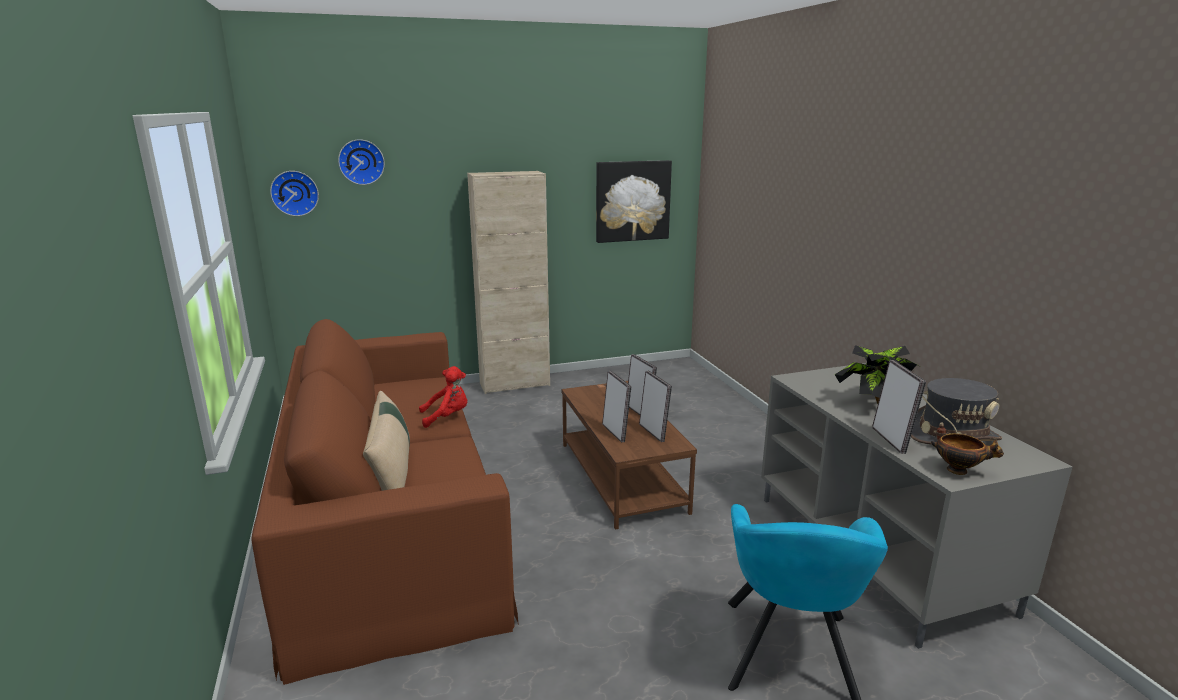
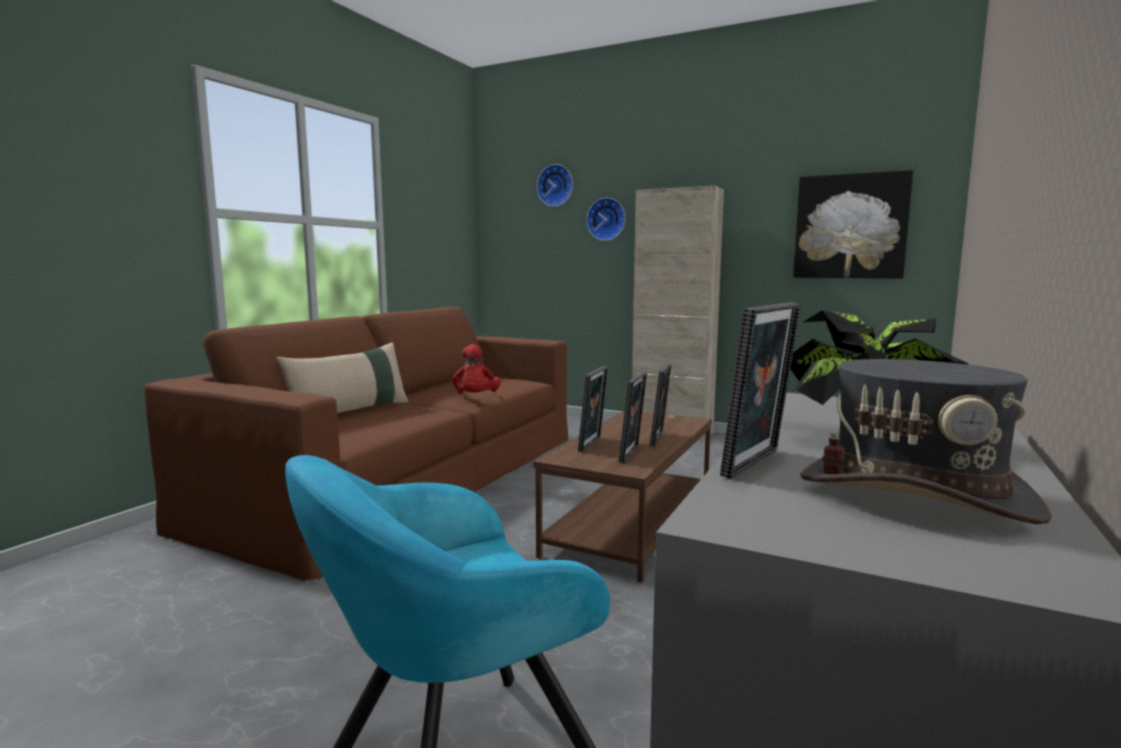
camera: 45 degrees right, 10 degrees down
(295, 193) = (504, 214): wall clock -> wall clock (607, 219)
(447, 417) = (476, 398): red plush toy -> red plush toy turned 60 degrees clockwise
(959, 470) = (770, 522): bowl -> none

